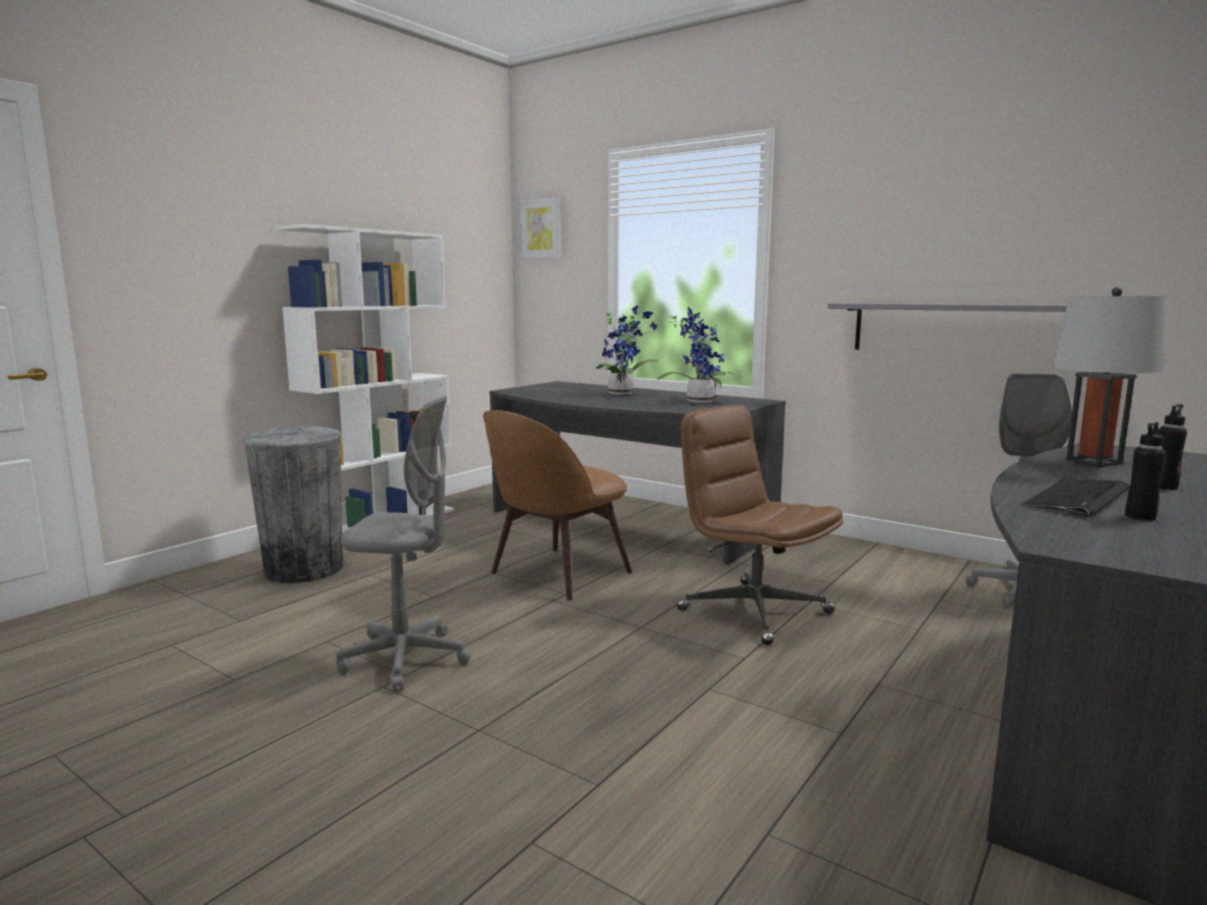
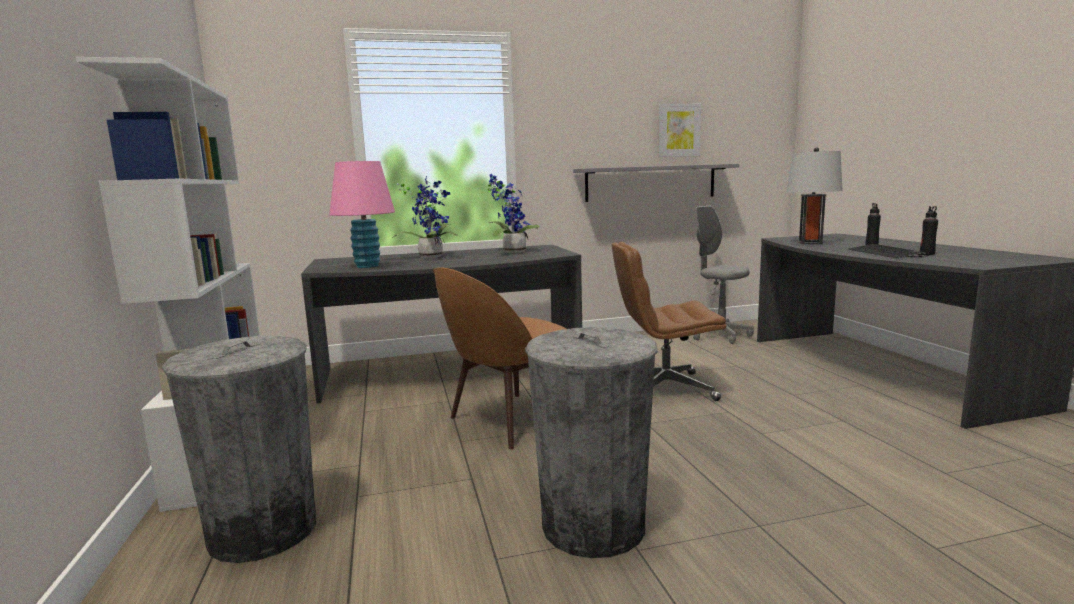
camera: 50 degrees left, 0 degrees up
(405, 659) = (593, 525): grey office chair -> grey trash can
(541, 229) = (258, 101): picture -> picture (678, 130)
(544, 393) = (367, 266): none -> pink table lamp
(556, 574) = (509, 421): brown chair -> brown chair turned 60 degrees clockwise

